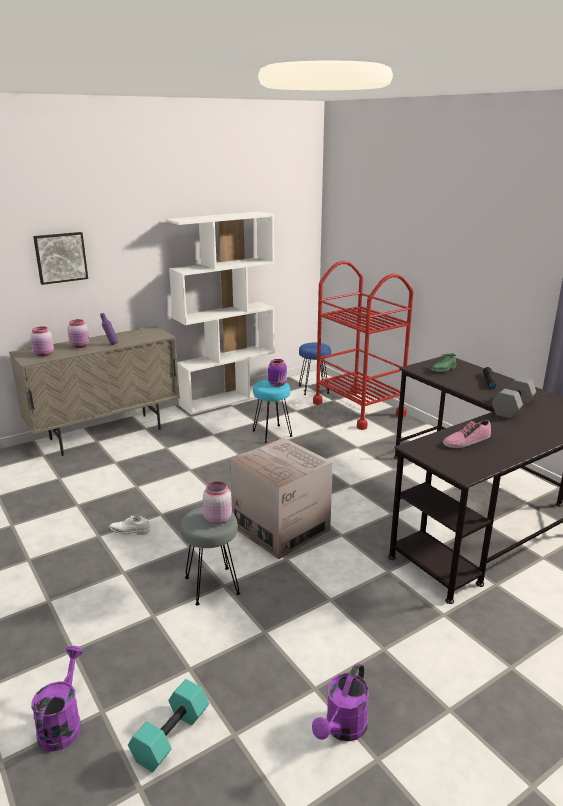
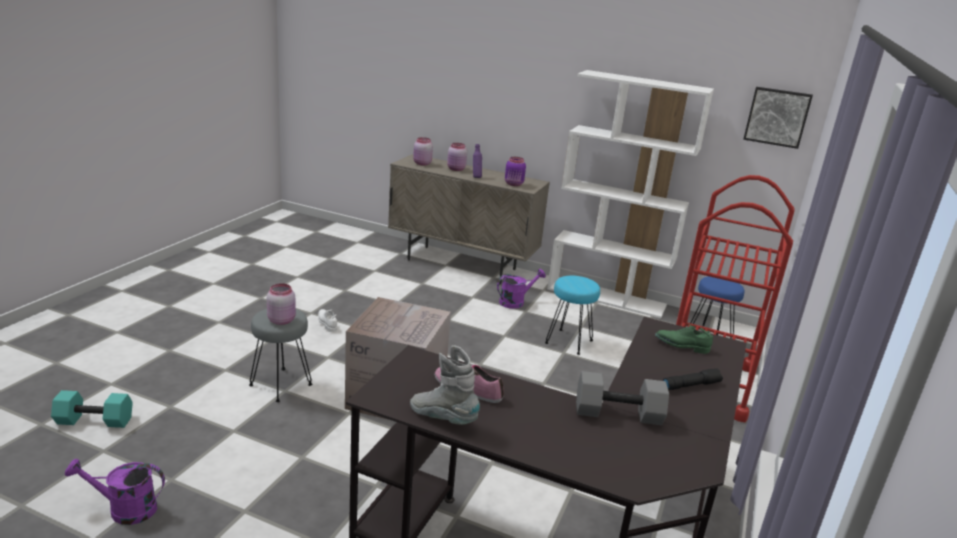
camera: 55 degrees right, 0 degrees up
(60, 257) = (475, 83): picture -> picture (777, 117)
(62, 723) = (95, 372): purple watering can -> purple watering can (515, 302)
(278, 384) = (583, 286): purple jar -> purple jar (514, 184)
(501, 458) = (443, 418): none -> grey boot

